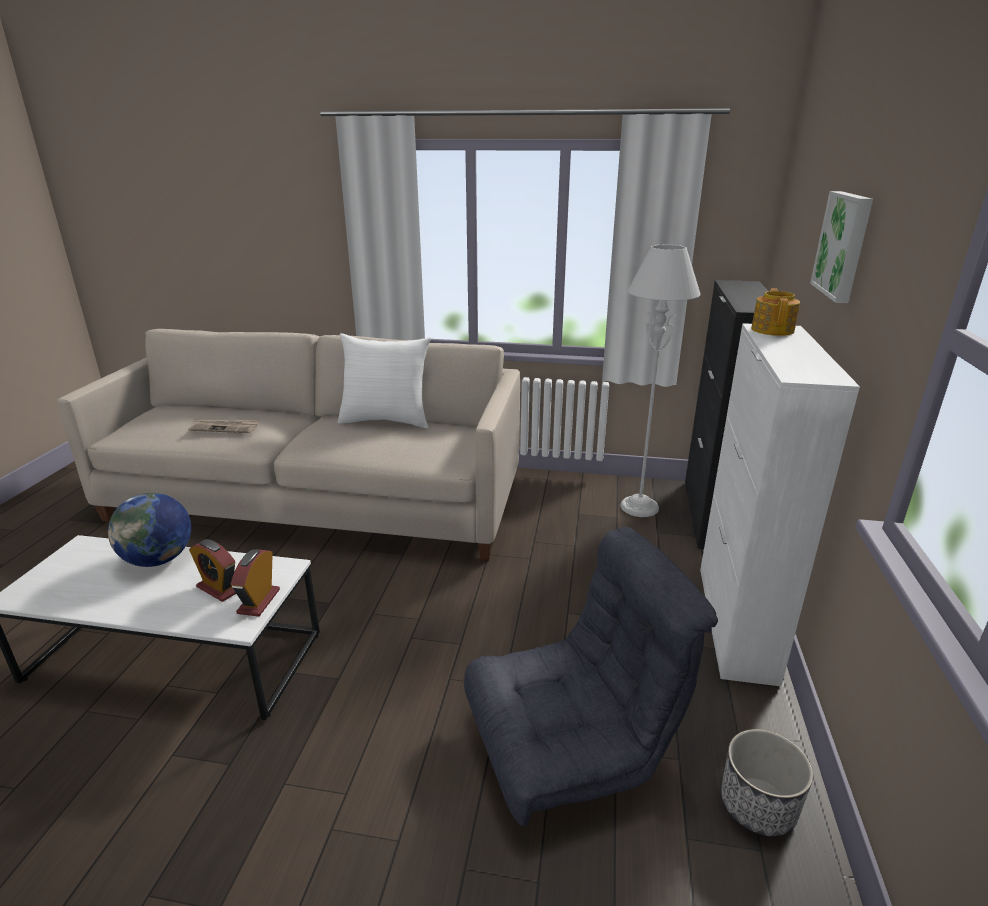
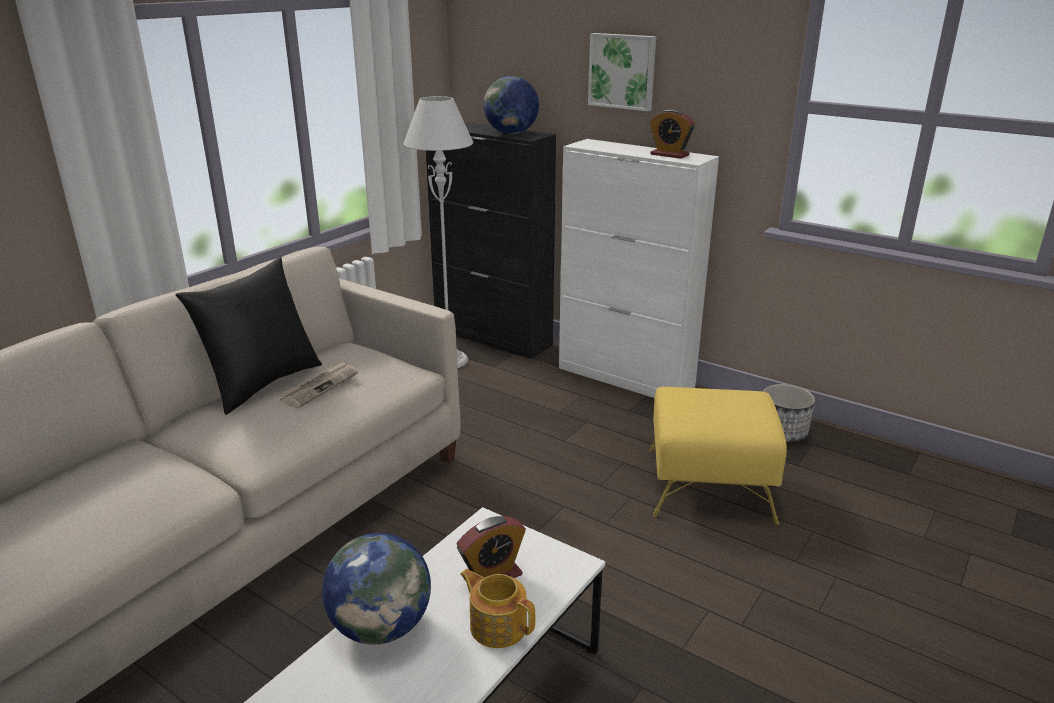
camera: 65 degrees left, 0 degrees up
(226, 428) = (115, 501): newspaper -> newspaper (319, 386)
(259, 601) = (538, 549): alarm clock -> alarm clock (669, 155)
(386, 420) = (262, 383): white pillow -> black pillow
(571, 748) = (710, 484): grey armchair -> yellow ottoman
(752, 302) = (511, 133): none -> globe
(772, 330) = (590, 144): teapot -> teapot (497, 625)

